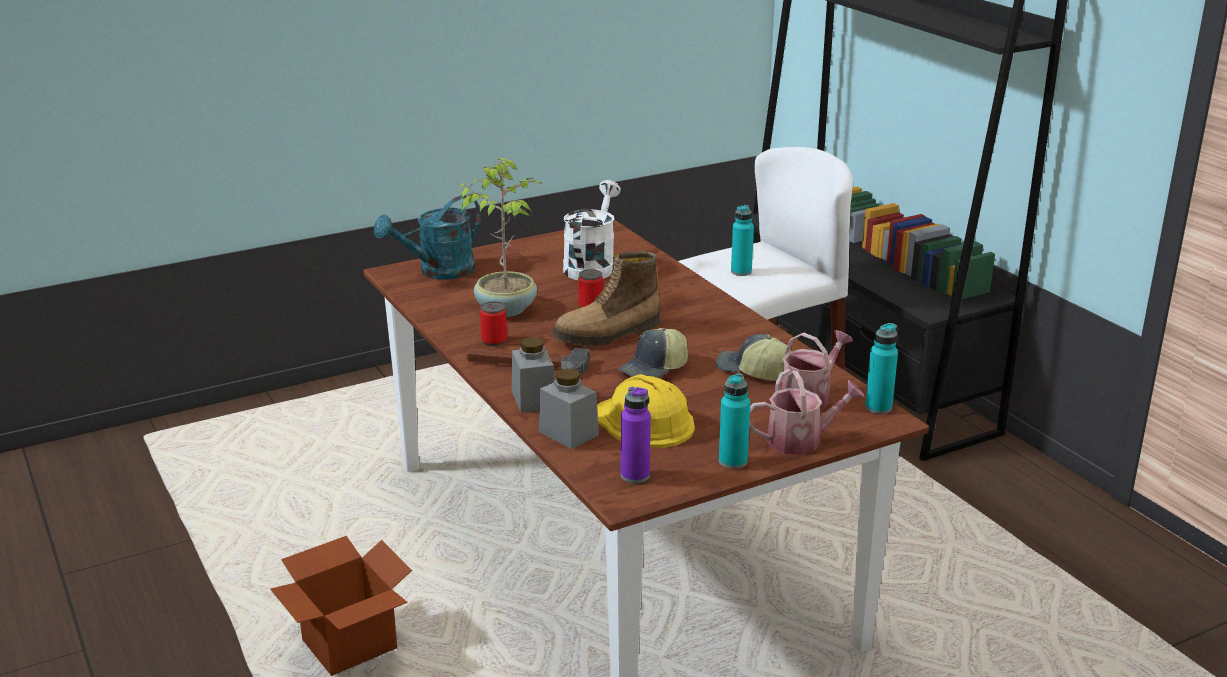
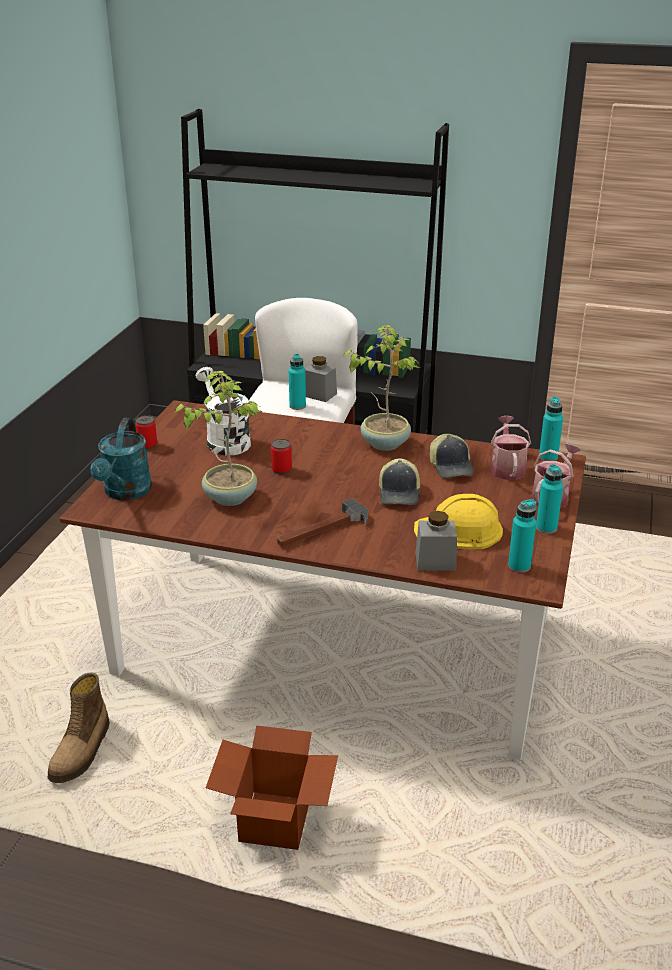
camera: 45 degrees left, 5 degrees up
(494, 341) = (268, 524): can -> can (147, 445)
(533, 399) = (372, 551): grey jar -> grey jar (319, 395)
(608, 335) = (330, 484): boot -> boot (82, 751)
(635, 475) = (519, 566): purple bottle -> turquoise bottle
(730, 325) = (384, 443): none -> potted plant
(753, 371) = (451, 466): cap -> cap turned 90 degrees counterclockwise

